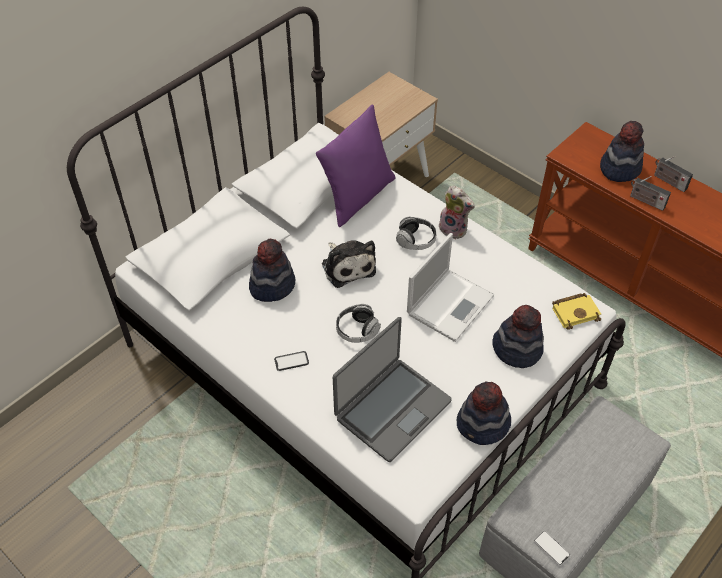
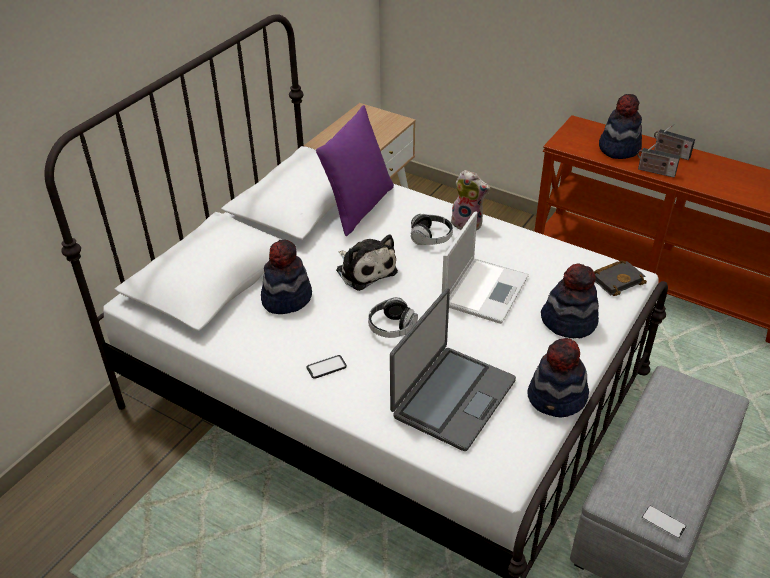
camera: 10 degrees left, 10 degrees down
(575, 312) = (617, 280): yellow book -> black book

